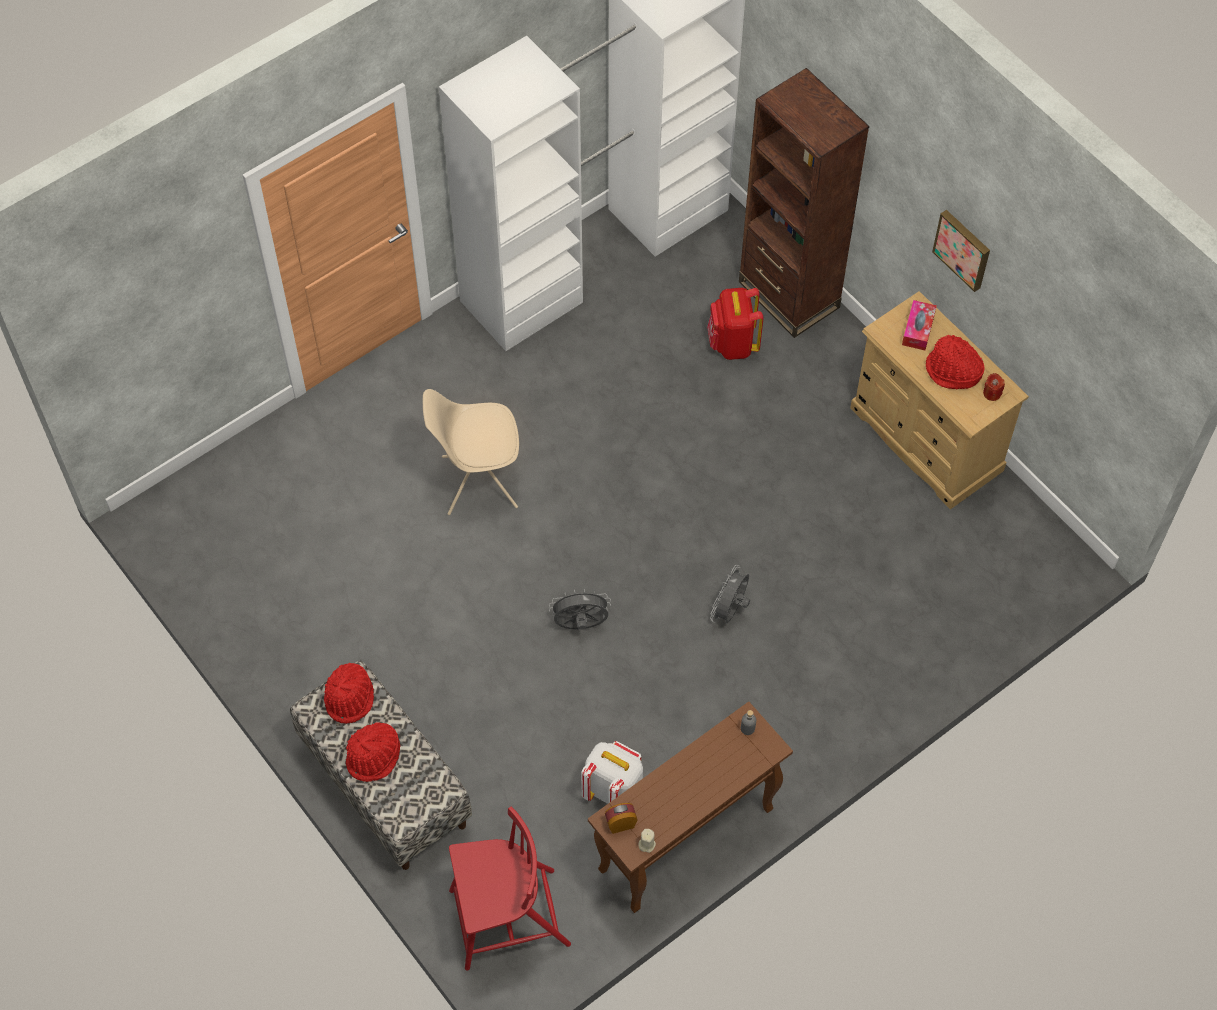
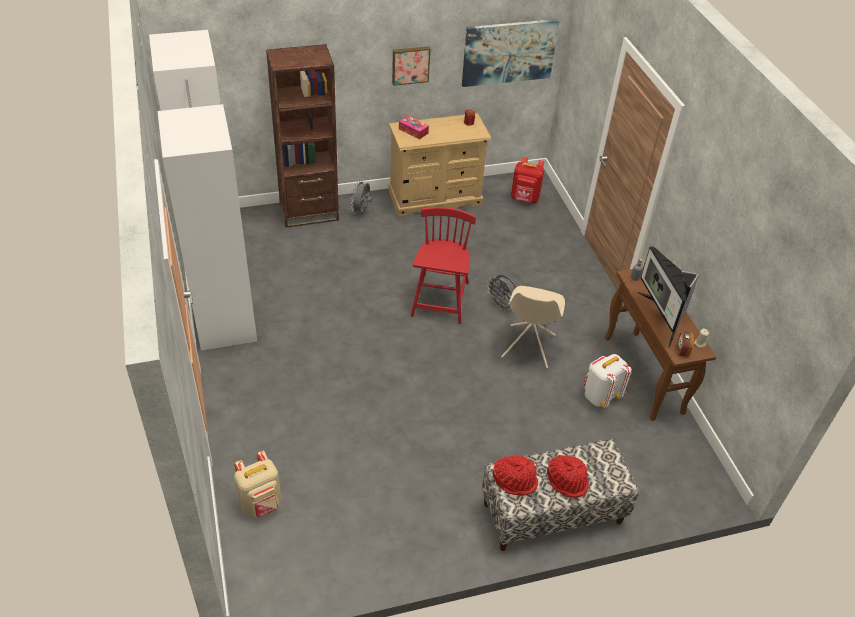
camera: 70 degrees left, 15 degrees down
(265, 470) = (261, 504): none -> beige backpack
(477, 482) = (346, 388): beige chair -> beige chair (528, 347)
(507, 919) = (672, 478): red chair -> red chair (440, 300)
(580, 625) = (479, 373): grey fan -> grey fan (361, 211)
(677, 784) = (662, 317): none -> monitor
(732, 344) = (325, 244): red backpack -> red backpack (525, 199)
(953, 371) = (447, 129): red hat -> none
(1089, 363) = (509, 52): none -> picture

